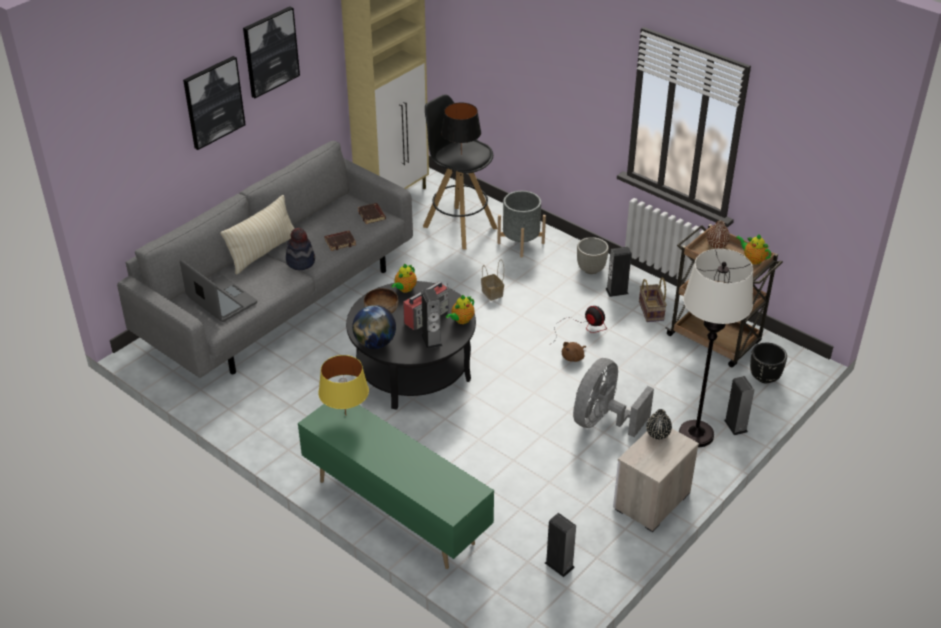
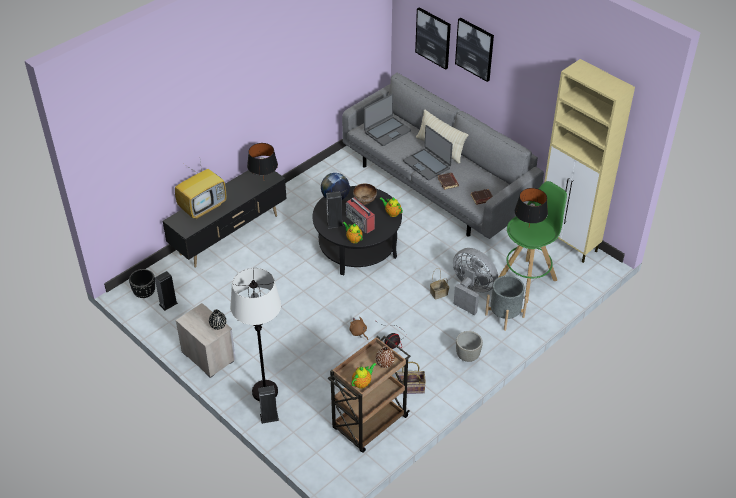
camera: 95 degrees right, 5 degrees up
(270, 51) = (519, 58): picture -> picture (433, 37)
(301, 261) = (427, 164): hat -> laptop
(345, 415) = (263, 180): yellow table lamp -> black table lamp
(396, 511) = (230, 235): green tv stand -> black tv stand
(415, 479) = (203, 207): none -> television
(459, 226) = (527, 280): black stool -> green stool
(603, 421) = (288, 341): grey fan -> grey fan (471, 292)
(617, 291) = (437, 369): speaker -> none
(765, 377) = (319, 448): black planter -> black planter (144, 293)

